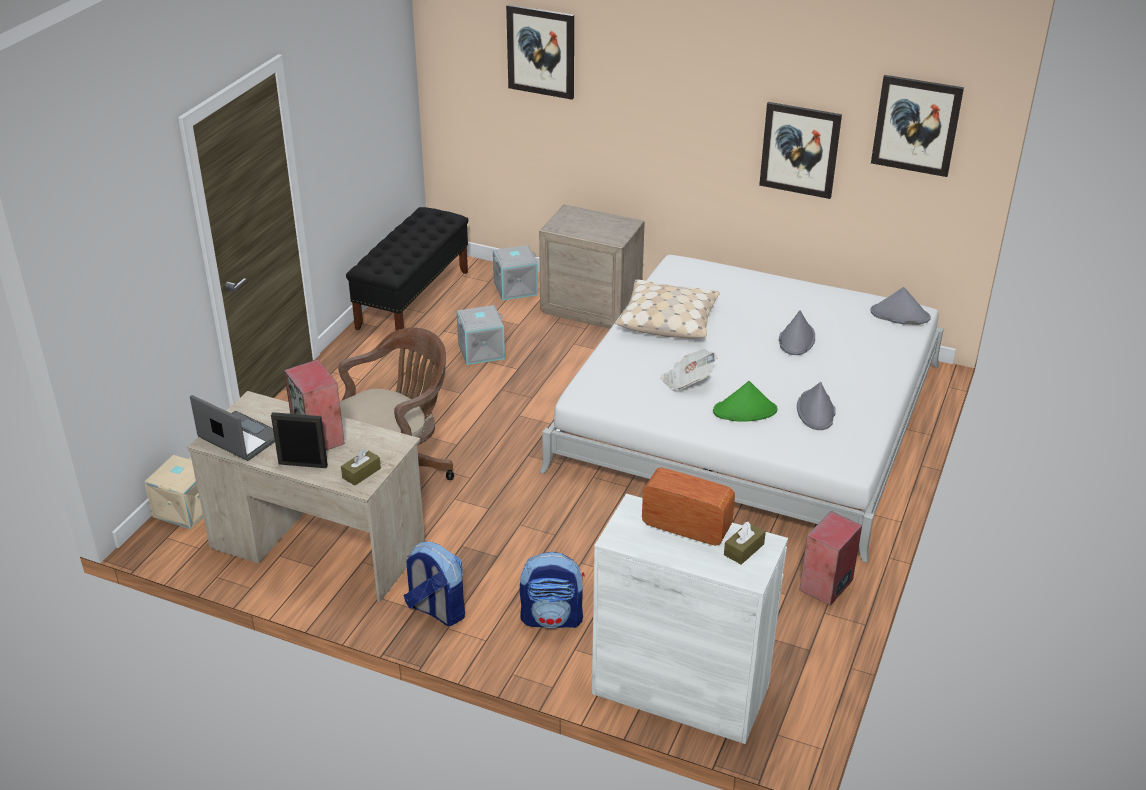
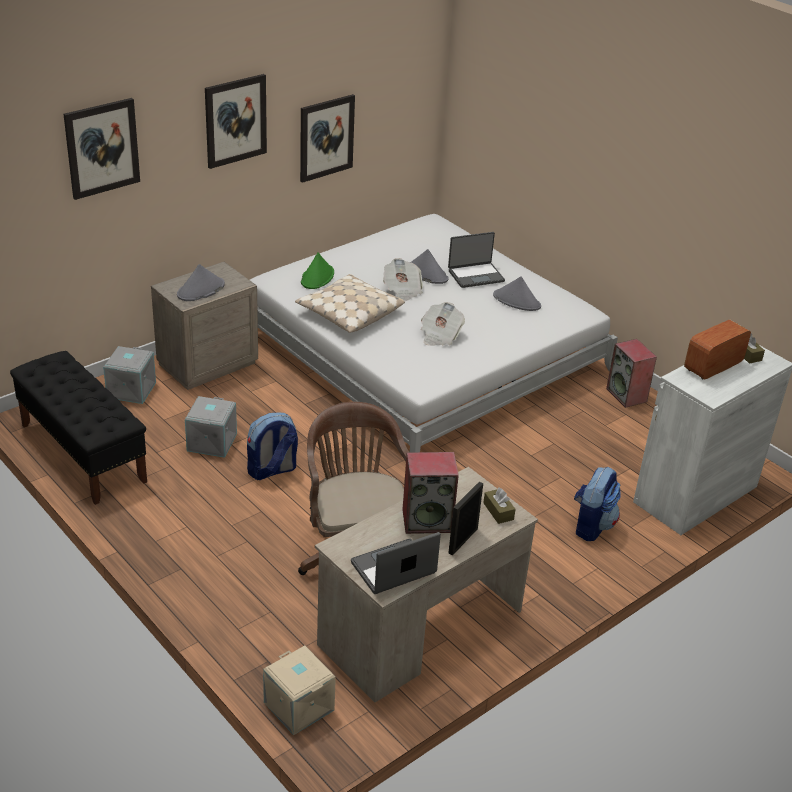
camera: 65 degrees left, 0 degrees up
(436, 610) = (548, 583): backpack -> backpack (272, 470)
(745, 335) = (402, 290): none -> newspaper
(745, 411) = (495, 326): green hat -> green hat (317, 277)
(834, 370) = (475, 275): none -> laptop
(899, 315) = (434, 226): grey hat -> grey hat (200, 290)
(916, 125) = (400, 80): picture -> picture (235, 120)

